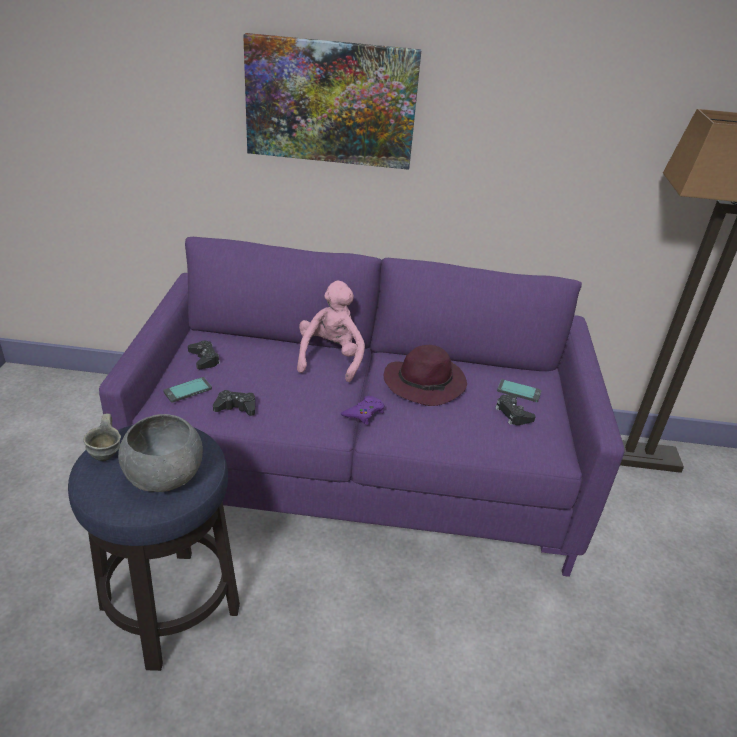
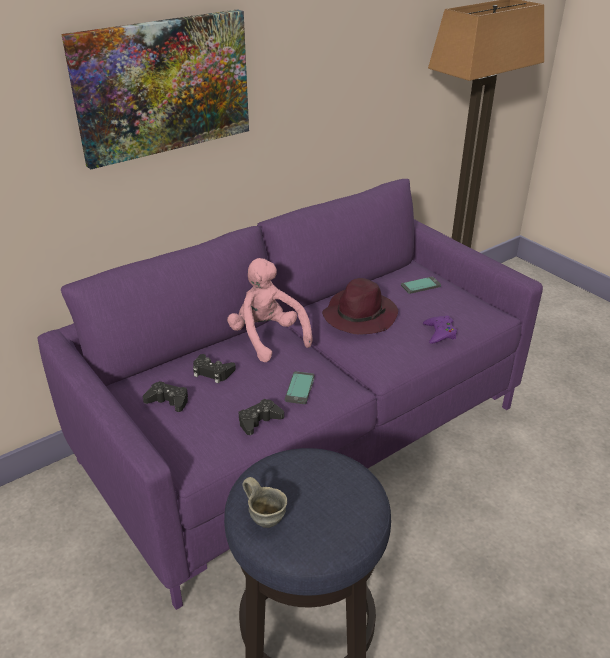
camera: 40 degrees left, 0 degrees up
(164, 477) = (339, 498): grey bowl -> none
(188, 390) = (199, 434): phone -> phone (300, 388)
(364, 413) = (353, 363): purple game controller -> purple game controller (439, 333)
(513, 413) = (439, 303): black game controller -> black game controller (212, 372)

